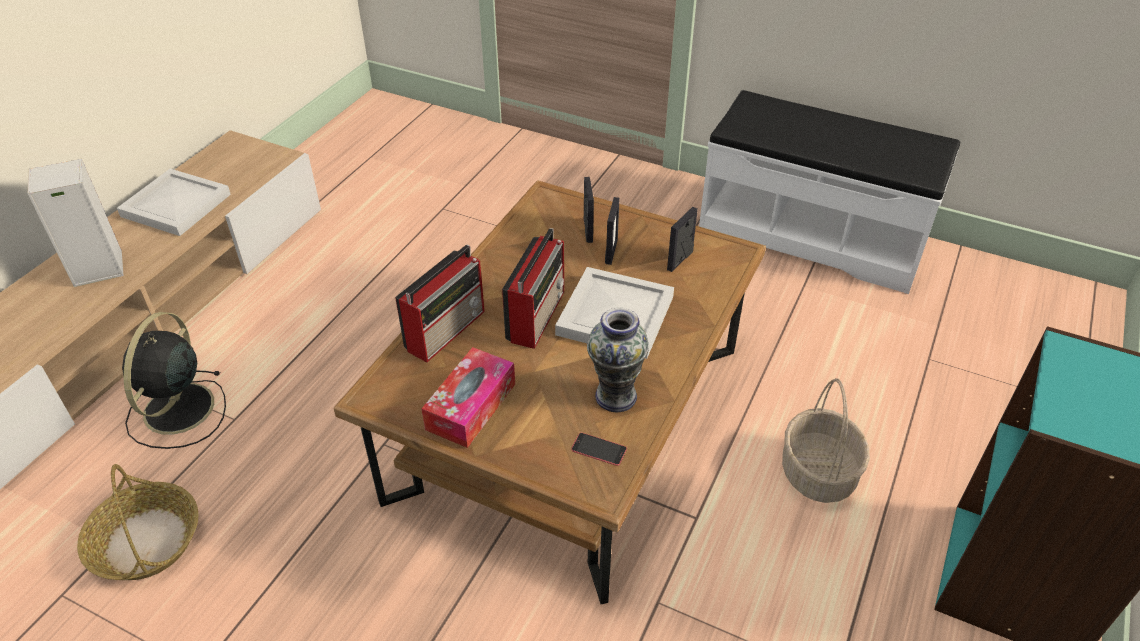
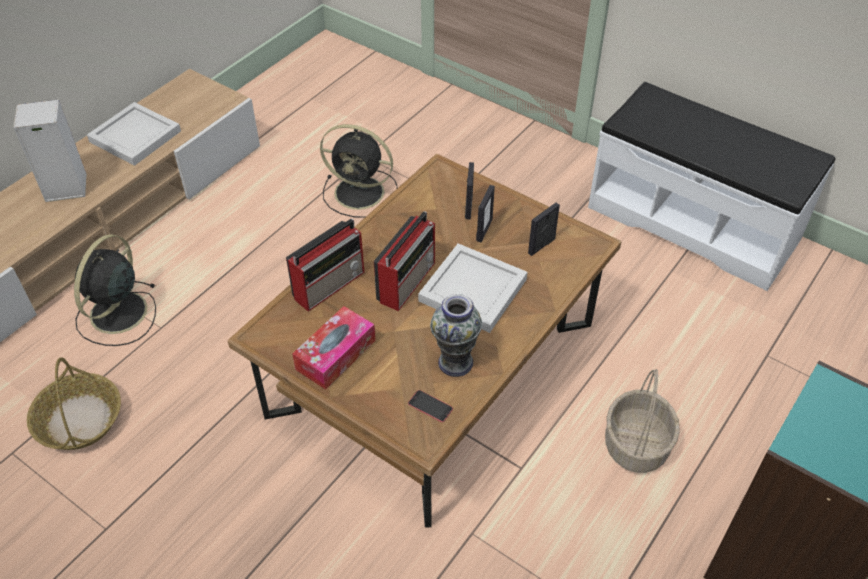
camera: 10 degrees right, 5 degrees up
(446, 246) = (361, 193): none -> black fan

